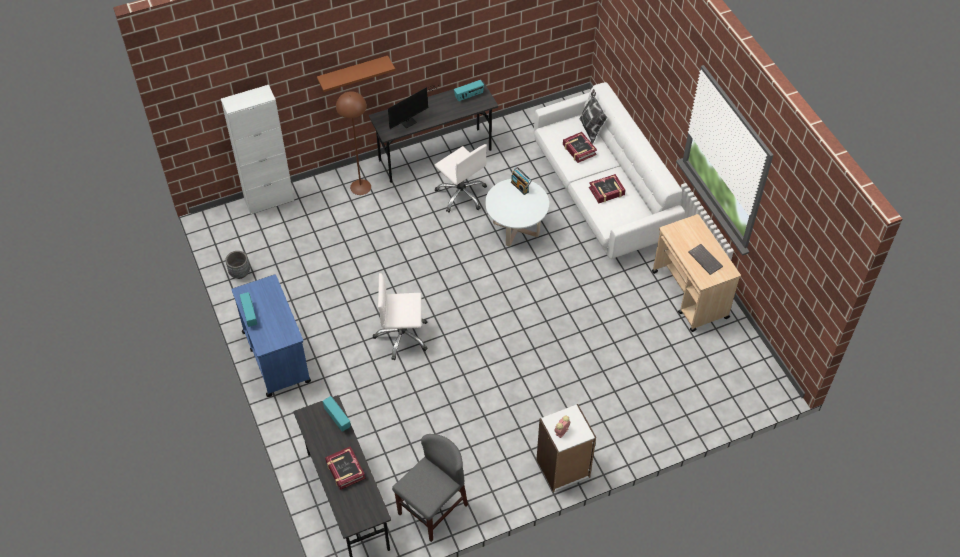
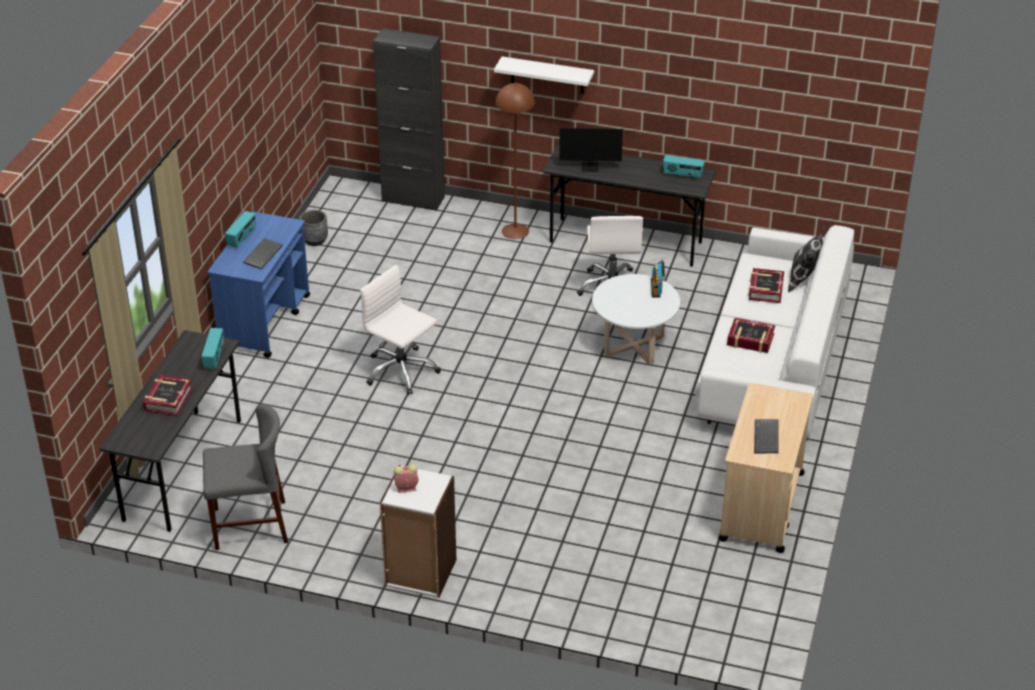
camera: 40 degrees right, 15 degrees down
(269, 200) = (413, 199): white cabinet -> black cabinet
(278, 318) = (262, 254): none -> keyboard
(353, 73) = (547, 75): brown shelf -> white shelf

